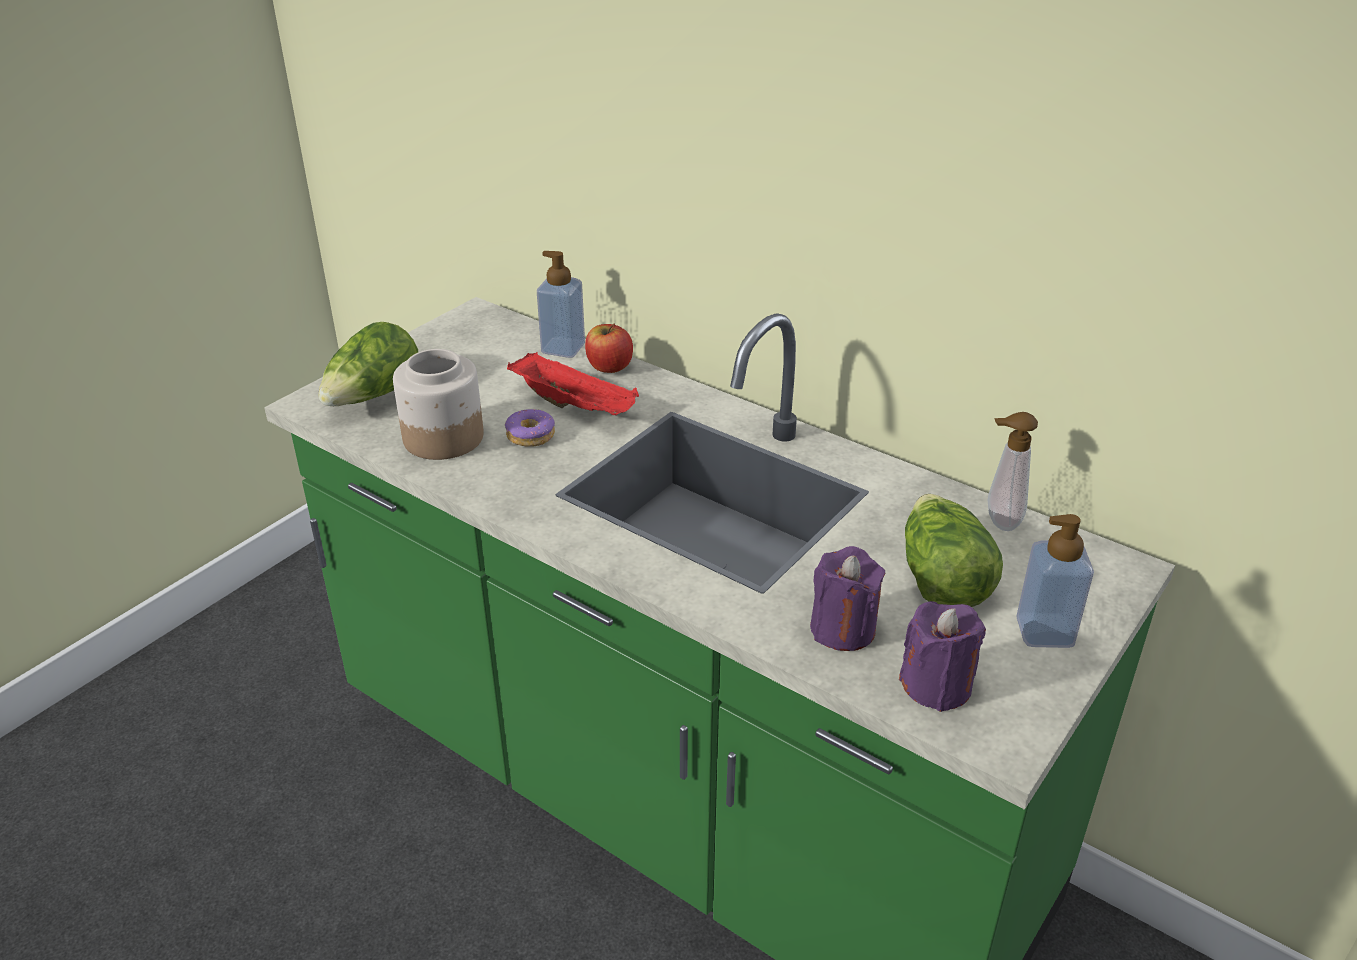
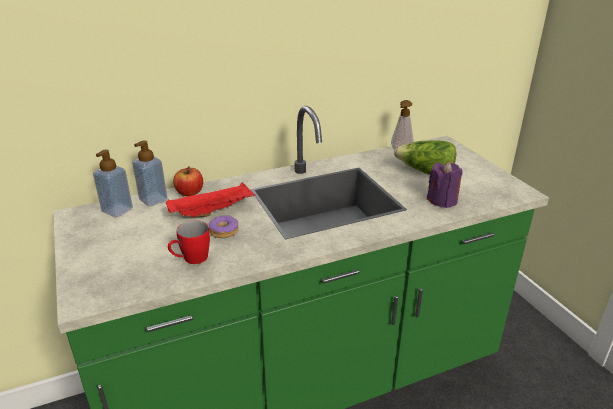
camera: 60 degrees left, 5 degrees down
(373, 396) = (112, 274): lettuce -> none
(442, 438) = (191, 260): jar -> red mug
(936, 685) = (486, 193): purple candle -> none
(1044, 632) = (468, 166): soap dispenser -> soap dispenser (117, 210)

